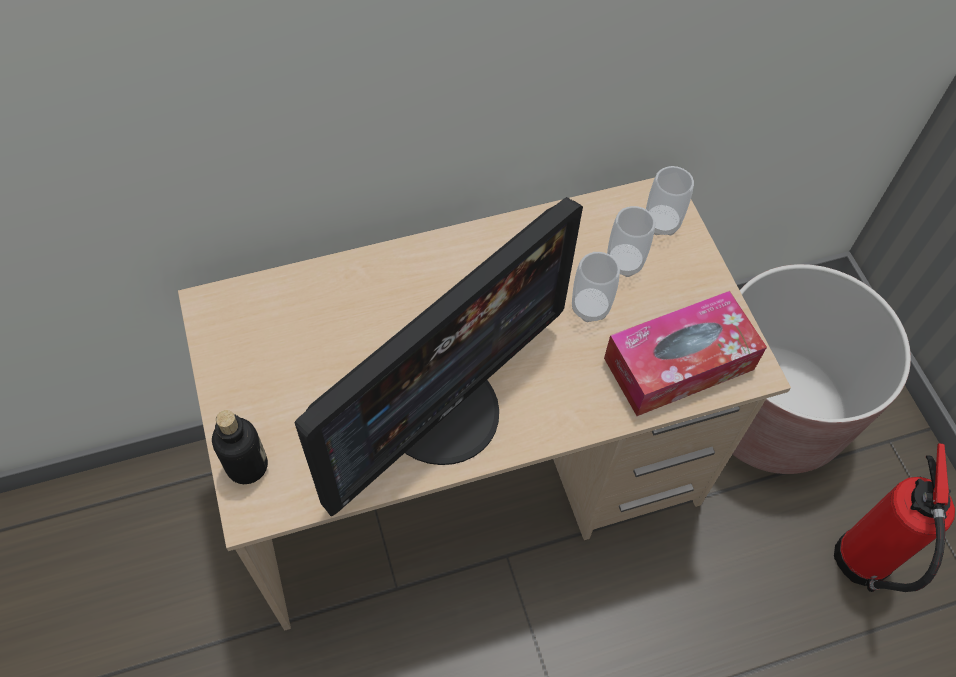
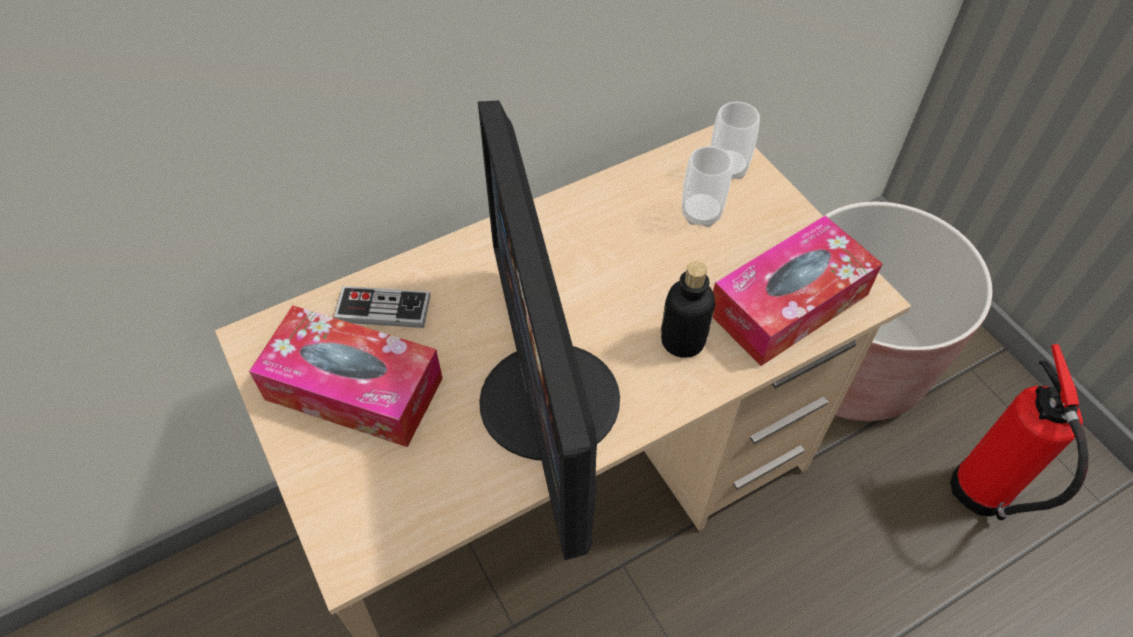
camera: 10 degrees left, 5 degrees down
(247, 466) = (335, 509): bottle -> bottle (682, 341)
(283, 366) = (354, 389): none -> tissue box
(322, 299) = (383, 309): none -> game controller
(442, 410) = (547, 402): monitor -> monitor turned 135 degrees clockwise
(590, 307) = (678, 264): cup -> none

